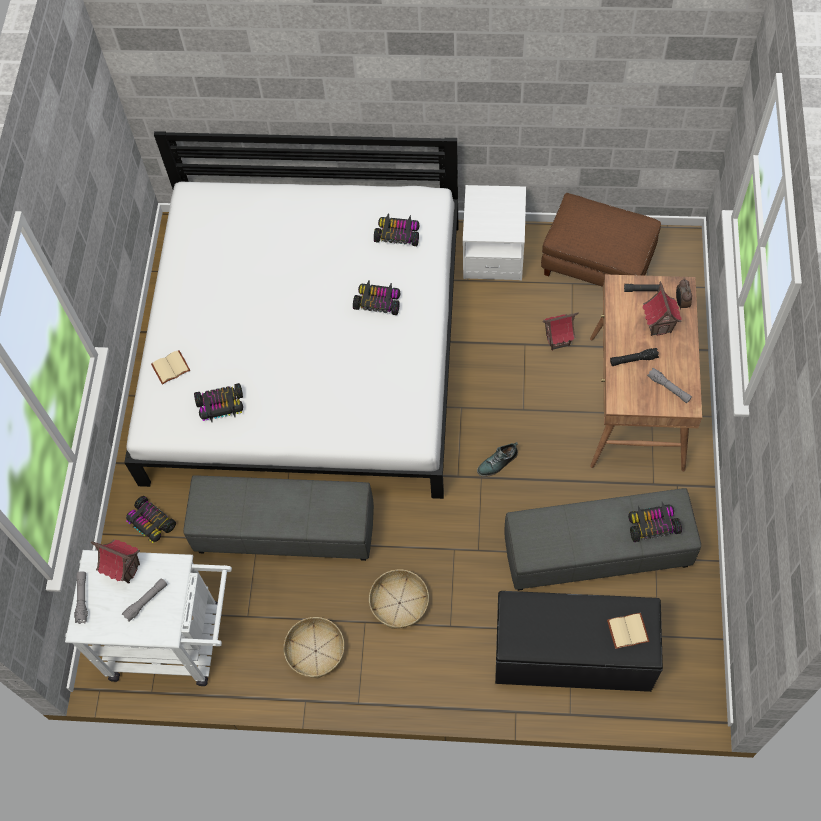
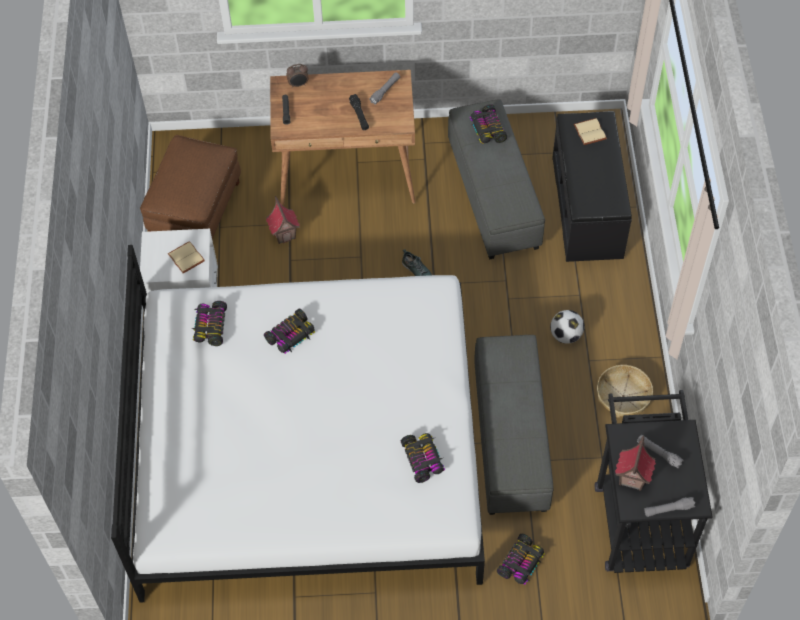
camera: 100 degrees left, 5 degrees down
(170, 368) = (385, 515): beige book -> beige book (187, 258)
(176, 642) = (639, 515): white cart -> black cart
(378, 301) = (291, 336): toy car -> toy car turned 135 degrees counterclockwise
(399, 603) = (565, 335): basket -> football
(659, 325) = (322, 99): toy house -> none

